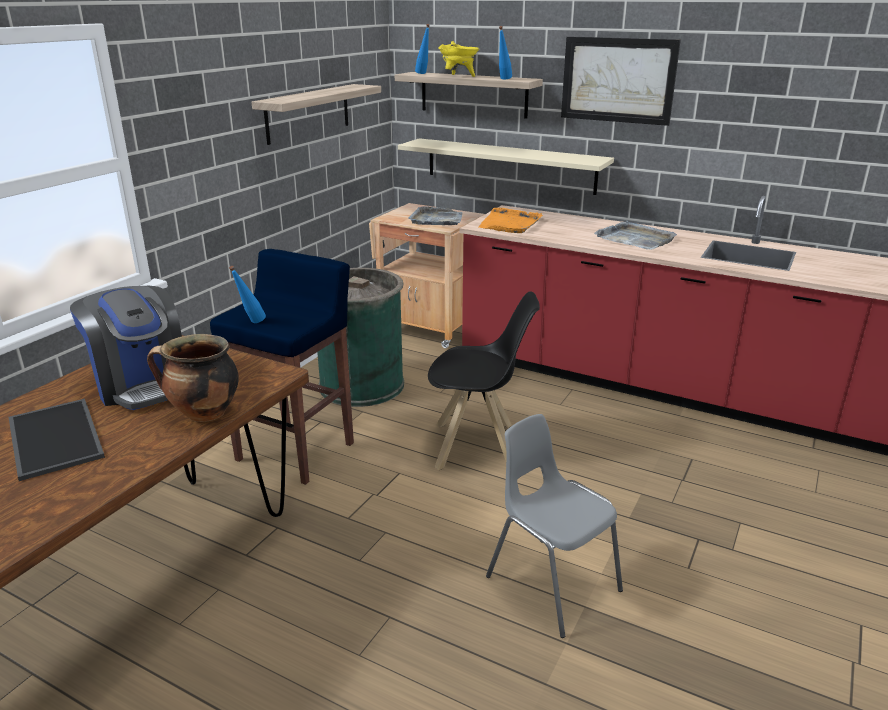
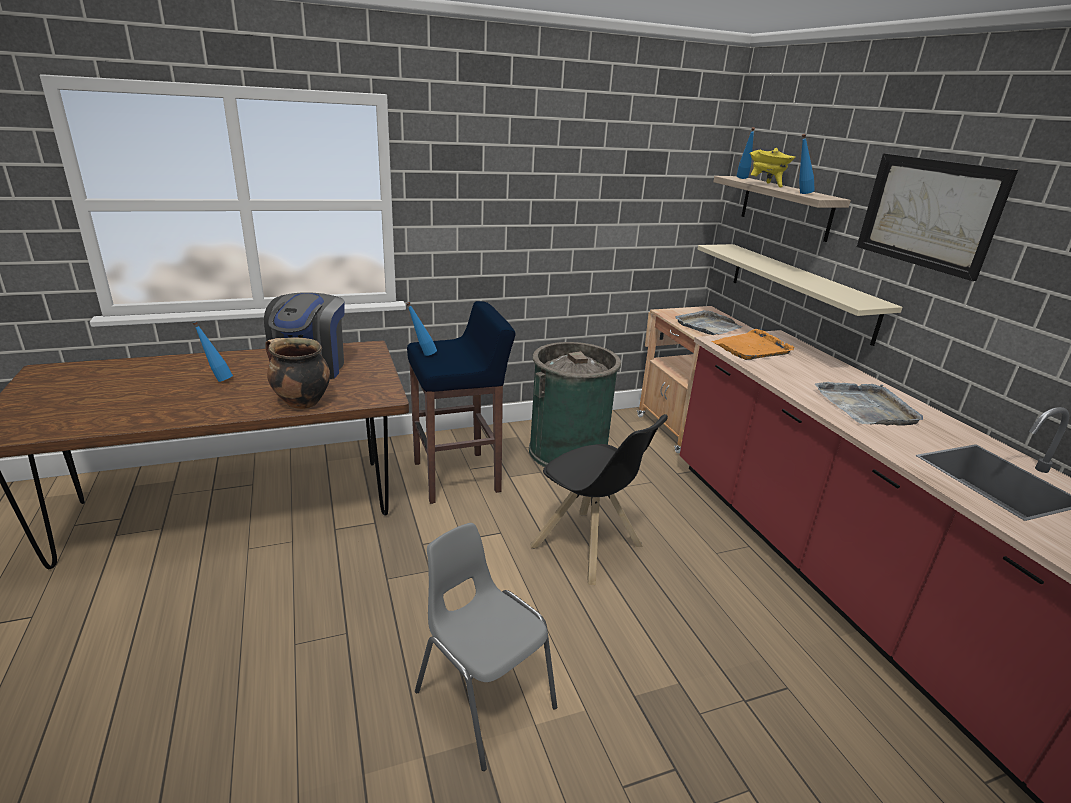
camera: 40 degrees right, 0 degrees up
(52, 438) = (217, 379): tray -> blue bottle
(308, 113) = (600, 197): shelf -> none
(551, 583) = (483, 699): grey chair -> grey chair turned 45 degrees counterclockwise

